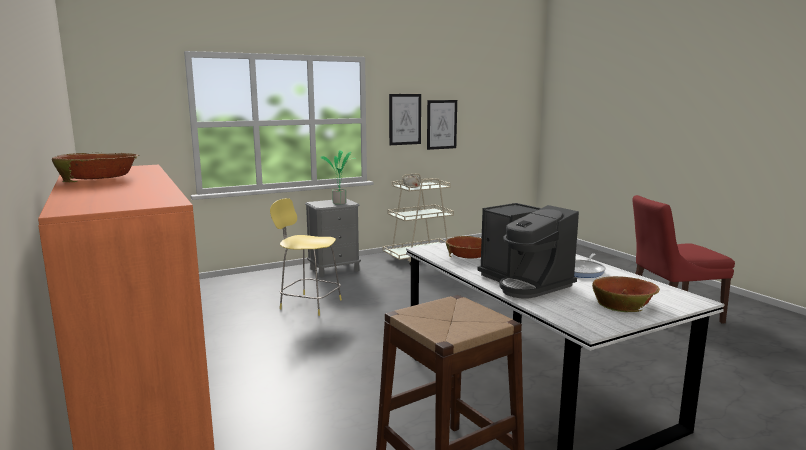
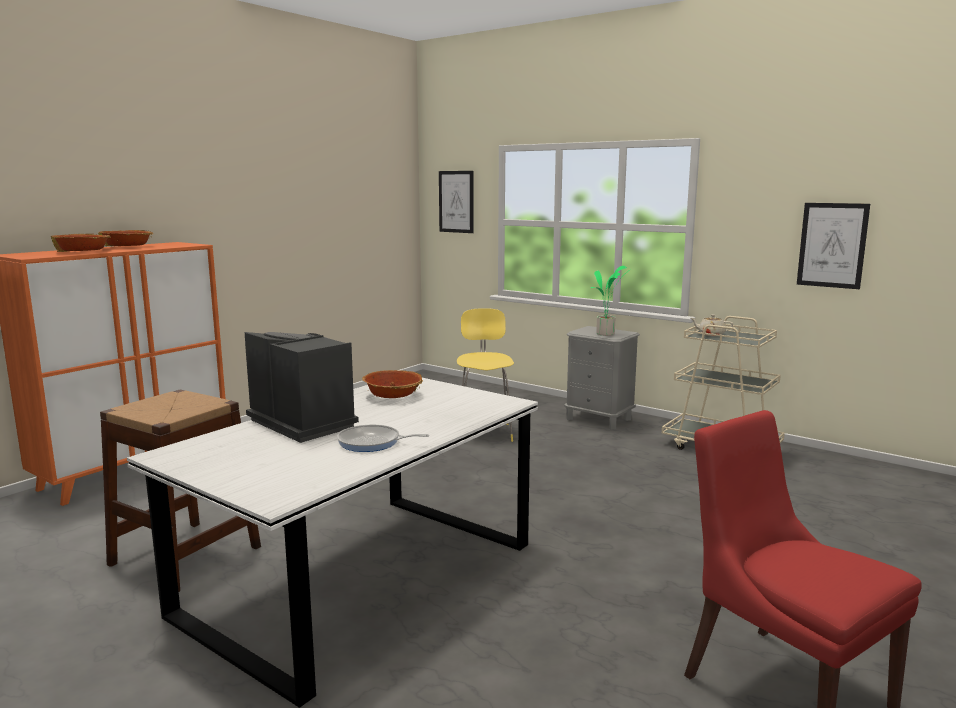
camera: 65 degrees right, 0 degrees up
(405, 119) = (759, 232): picture -> picture (456, 201)
(524, 283) = (304, 423): coffee machine -> coffee machine turned 105 degrees clockwise
(623, 303) = (248, 466): bowl -> bowl (83, 252)

